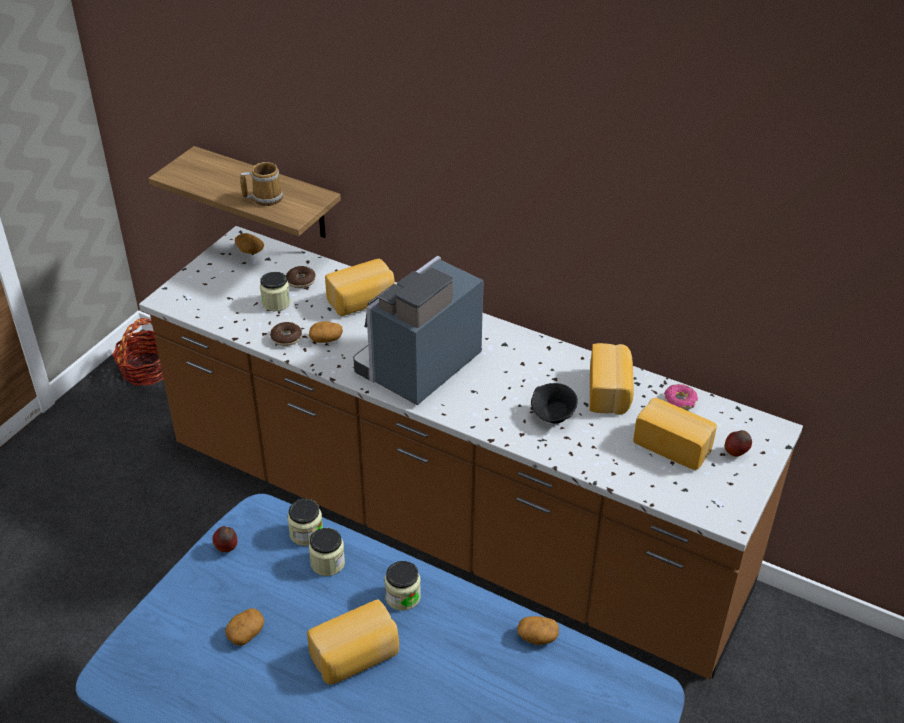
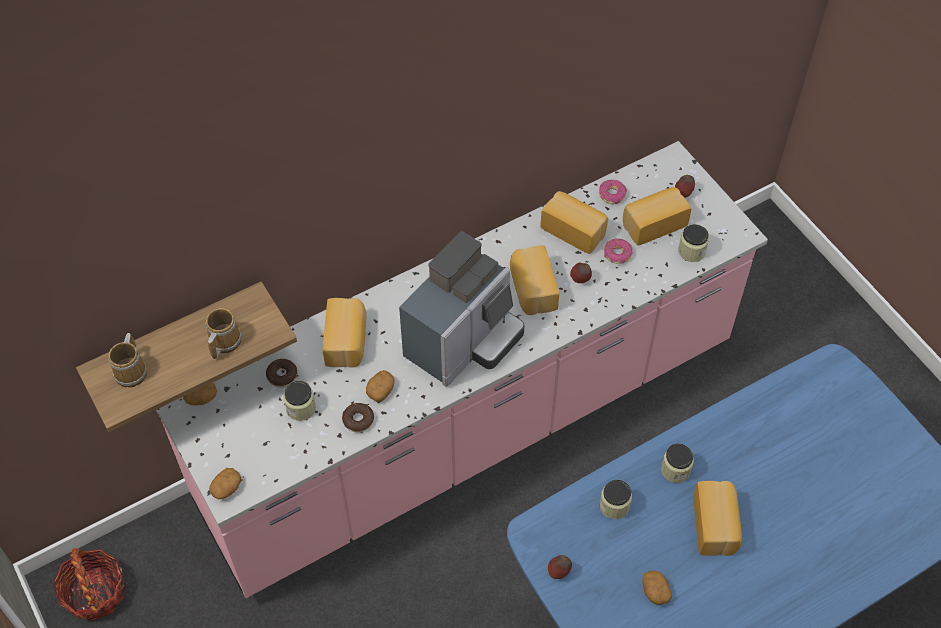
camera: 60 degrees left, 15 degrees up
(207, 169) = (132, 371): none -> mug
(306, 533) = (574, 508): jar -> jar (691, 251)
(417, 368) = (464, 341): coffee machine -> coffee machine turned 120 degrees counterclockwise
(450, 522) = (470, 425): brown counter -> pink counter
(512, 389) = (532, 290): none -> bread
(537, 637) = (755, 404): potato -> potato (226, 488)
(553, 417) = (580, 280): black bowl -> apple
(609, 432) = (617, 254): none -> donut

